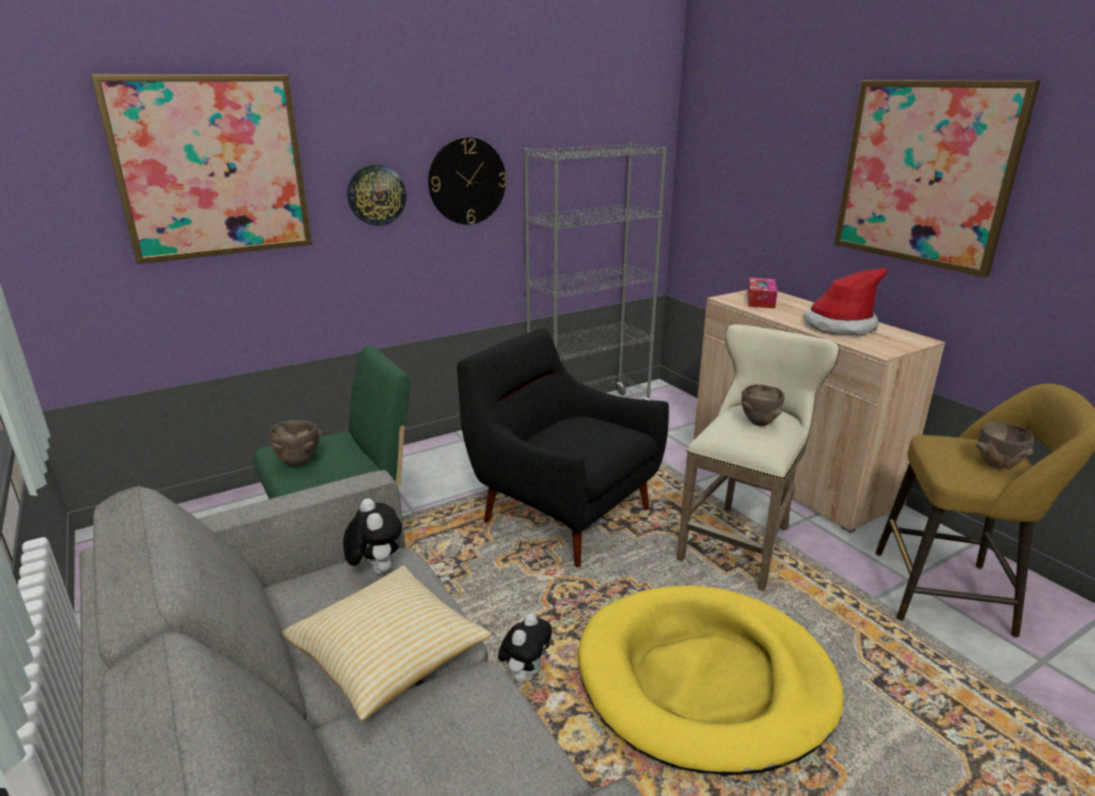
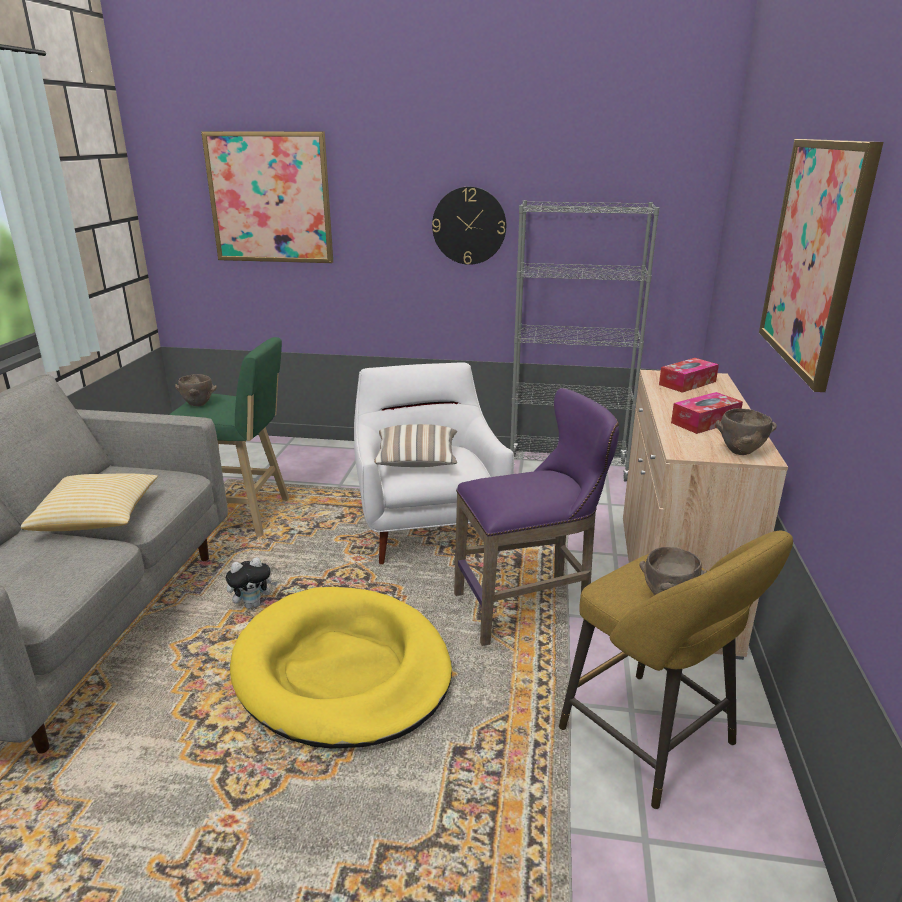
camera: 40 degrees right, 0 degrees up
(376, 195) = (387, 230): wall clock -> none
(376, 570) = (166, 479): plush toy -> none
(560, 512) = (428, 526): black armchair -> white armchair
(576, 443) = (417, 461): none -> pillow
(741, 541) = (530, 607): beige stool -> purple stool
(759, 423) = (528, 486): brown bowl -> brown bowl (739, 452)
(839, 326) = (705, 422): hat -> tissue box

